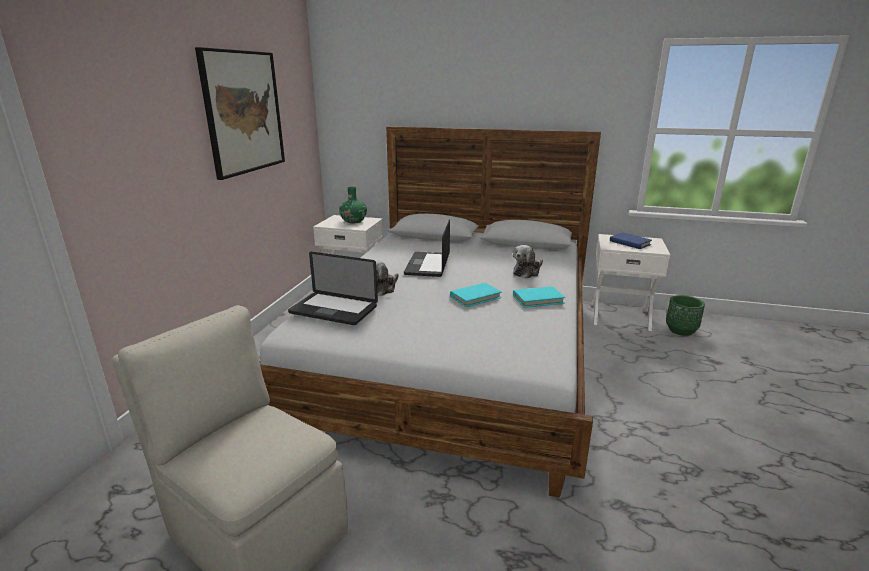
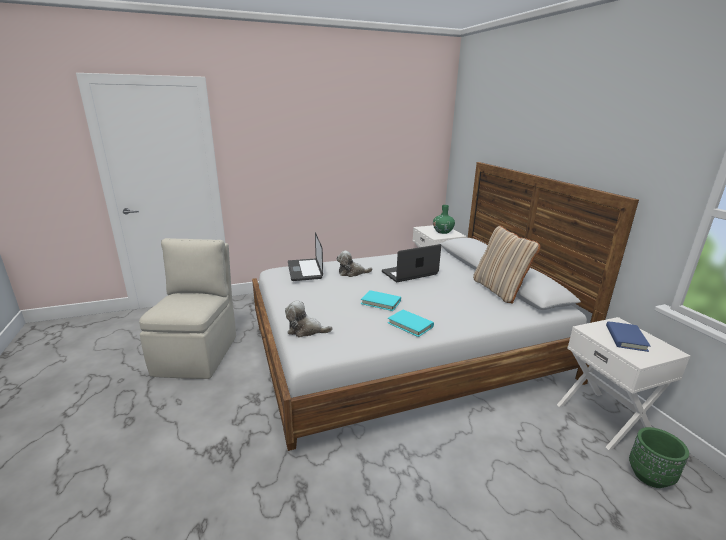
camera: 55 degrees right, 0 degrees up
(243, 112) = (363, 140): picture -> none
(511, 248) = (499, 290): none -> beige pillow
(527, 272) = (458, 308): plush toy -> plush toy (305, 330)

